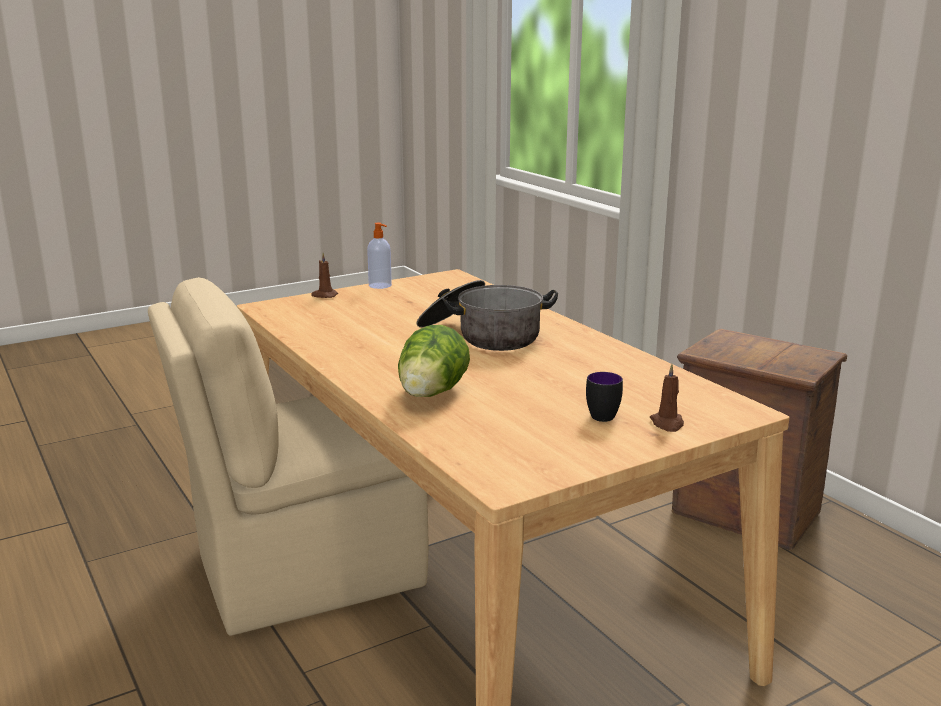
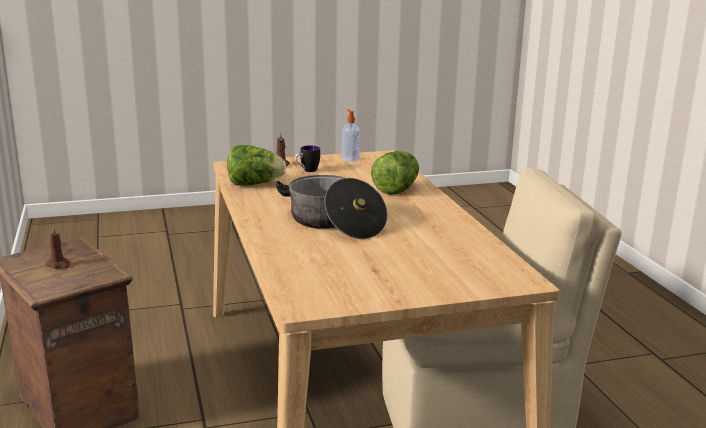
camera: 165 degrees left, 0 degrees up
(324, 295) = (464, 291): brown candle -> brown candle (58, 265)
(380, 286) = (396, 299): soap dispenser -> soap dispenser (350, 159)
(648, 376) = (254, 184): none -> lettuce

